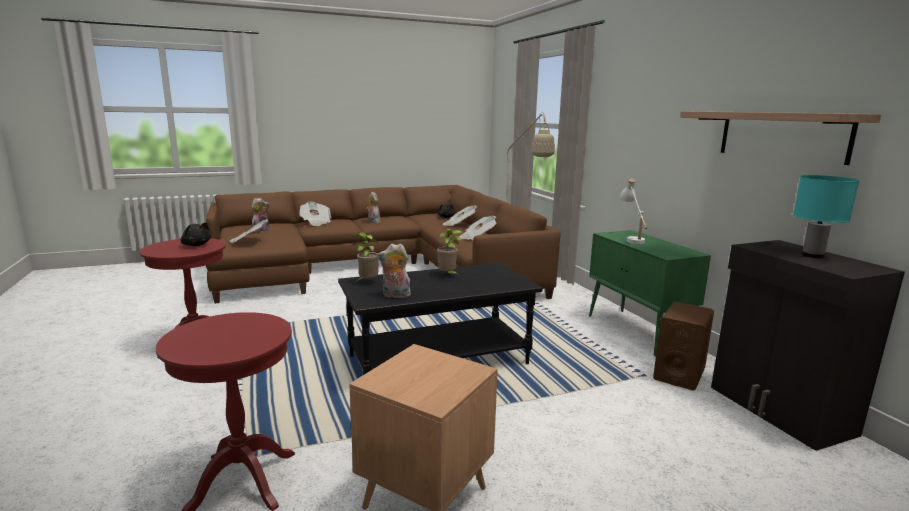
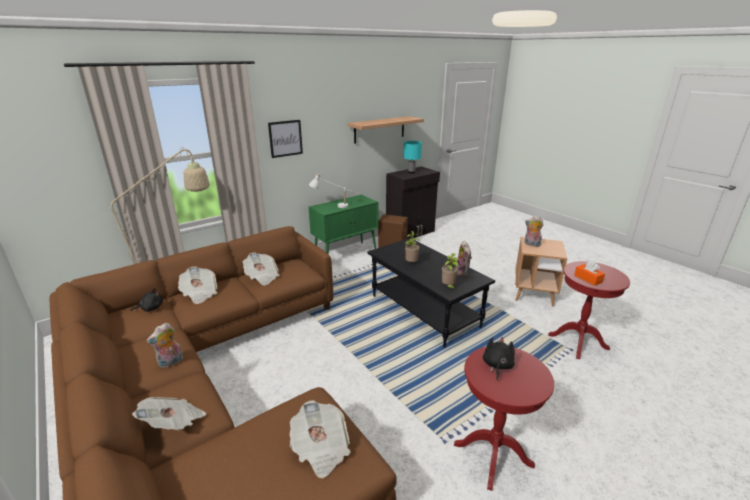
camera: 105 degrees left, 10 degrees up
(227, 323) = (588, 279): none -> orange tissue box
(261, 230) = (247, 469): plush toy -> plush toy (531, 244)
(630, 122) = (285, 138): none -> picture

